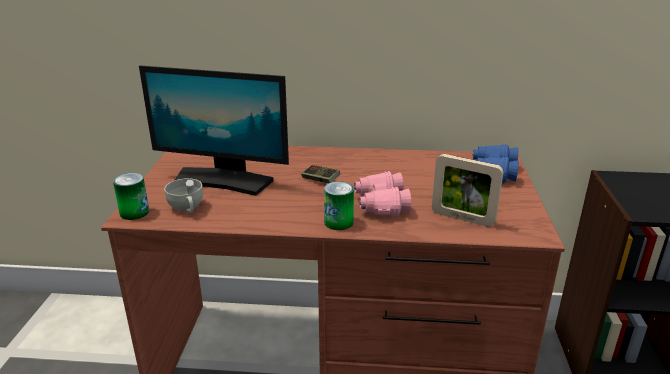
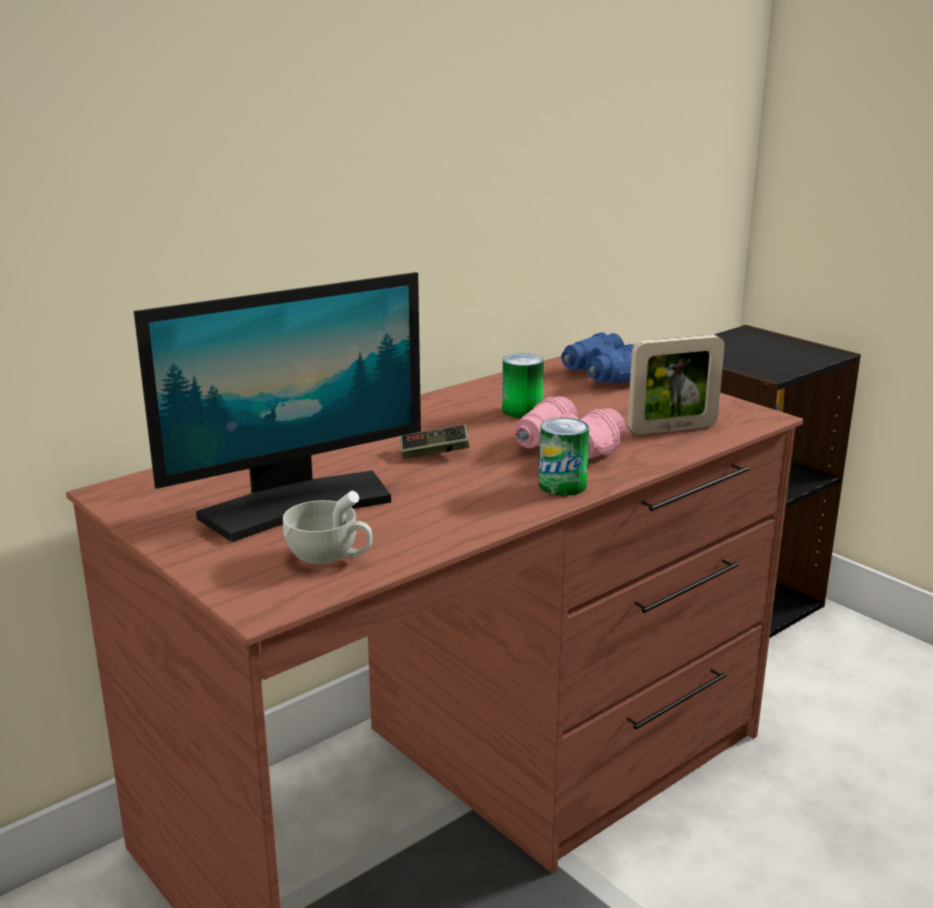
camera: 45 degrees left, 5 degrees down
(134, 212) = (257, 597): can -> can (522, 410)

